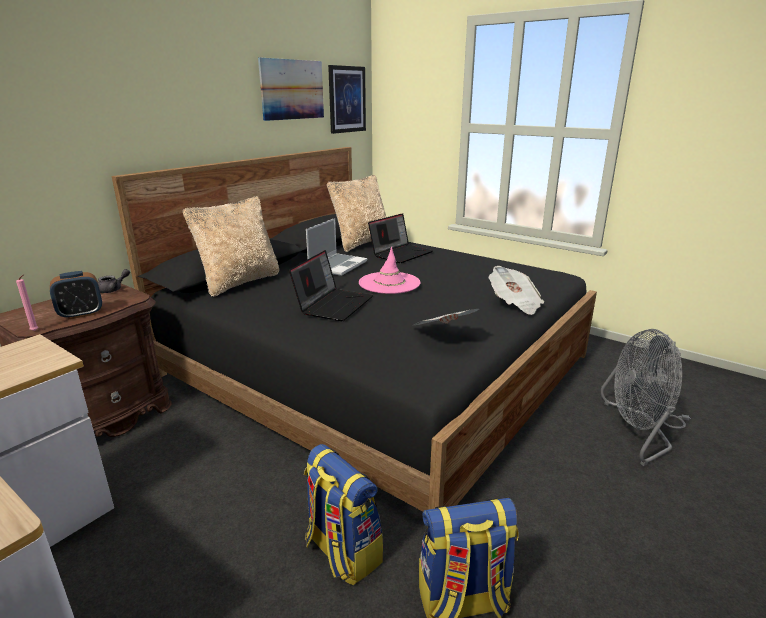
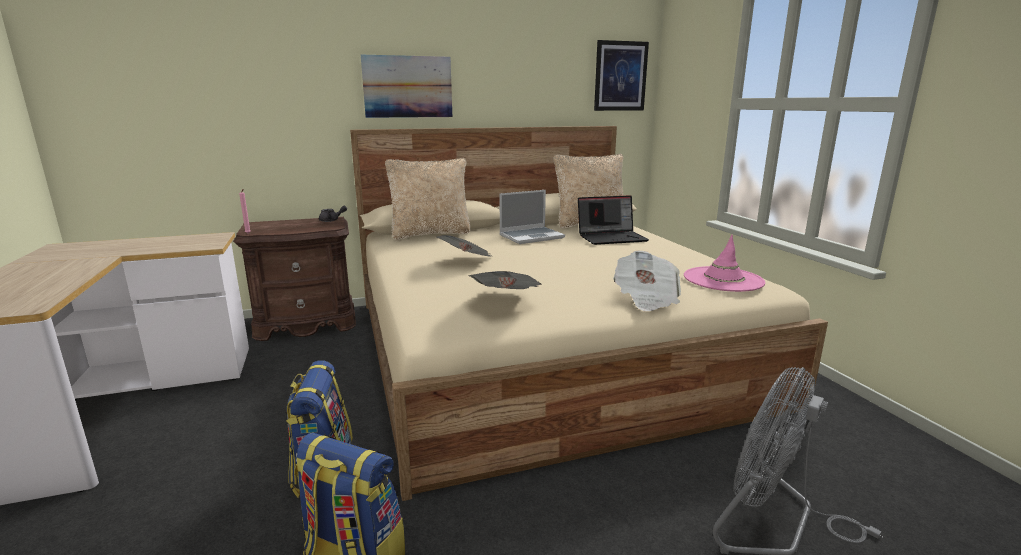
camera: 35 degrees right, 5 degrees down
(81, 314) = (287, 230): alarm clock -> none
(292, 89) = (547, 64): picture -> picture (408, 87)
(333, 304) = (467, 261): laptop -> newspaper
(376, 365) = (542, 348): black bed -> beige bed
(389, 283) = (547, 256): pink hat -> pink hat (723, 279)

